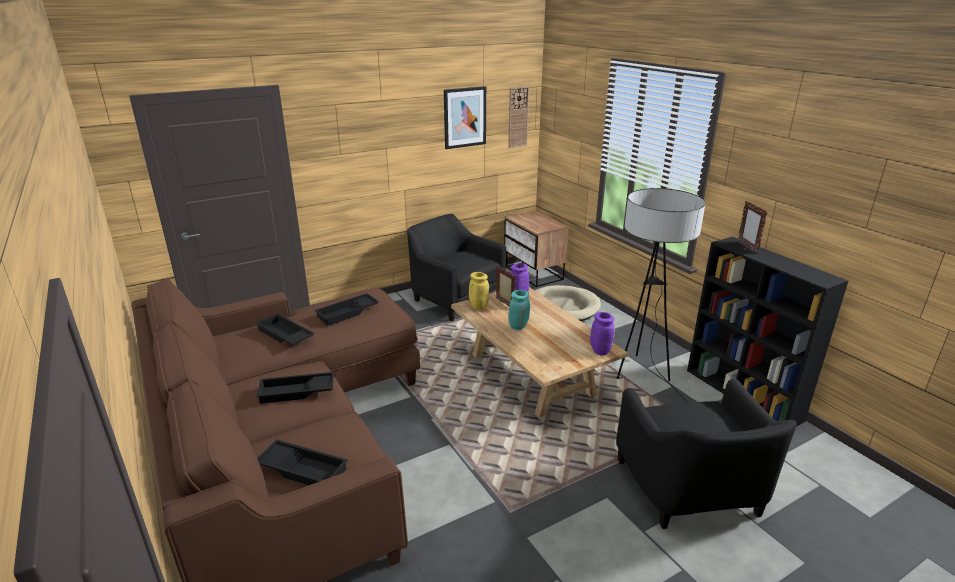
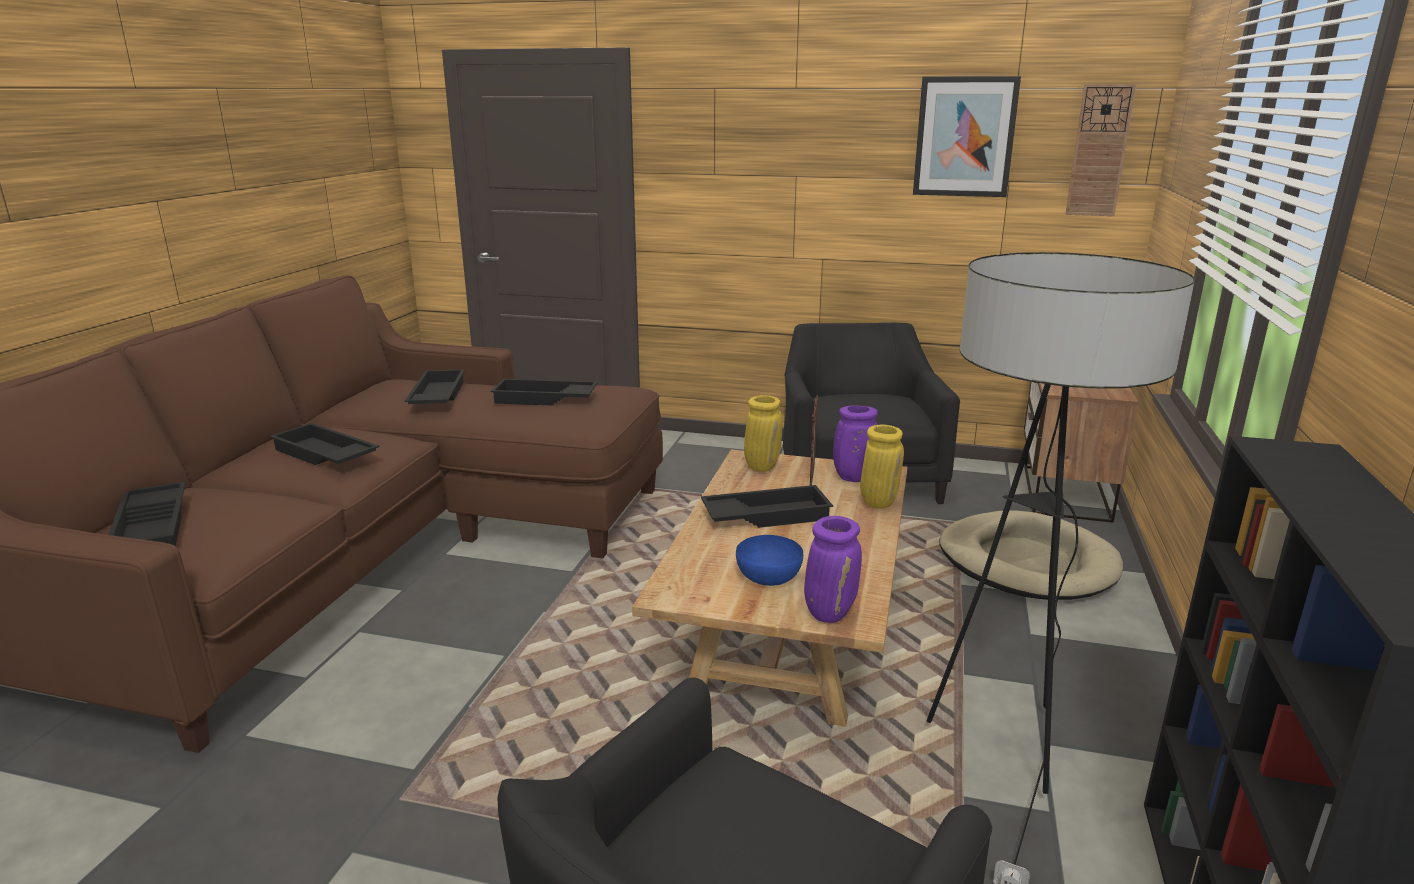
camera: 45 degrees right, 5 degrees down
(518, 326) = (766, 515): turquoise vase -> black tray
(542, 303) = (878, 502): none -> yellow vase
(562, 349) = (768, 577): none -> blue bowl
(747, 246) = (1332, 472): picture frame -> none

